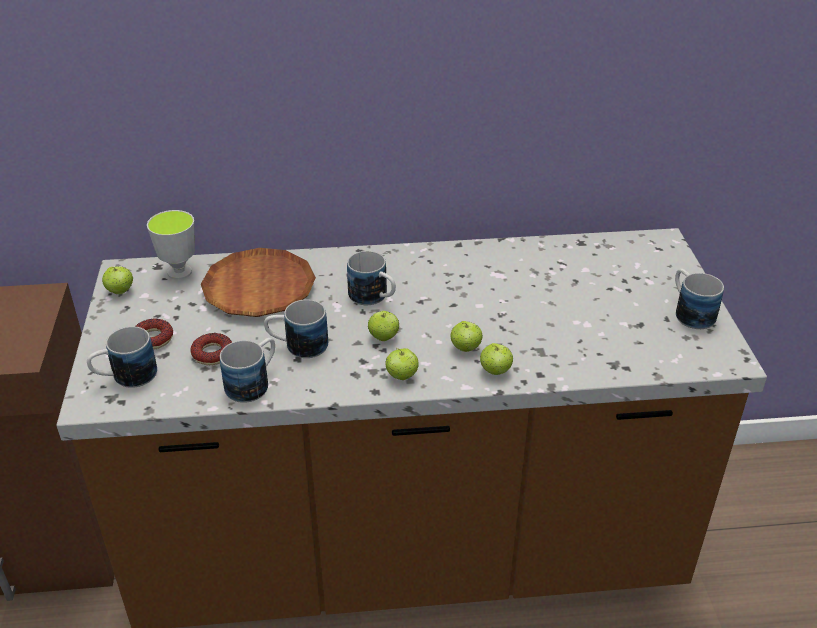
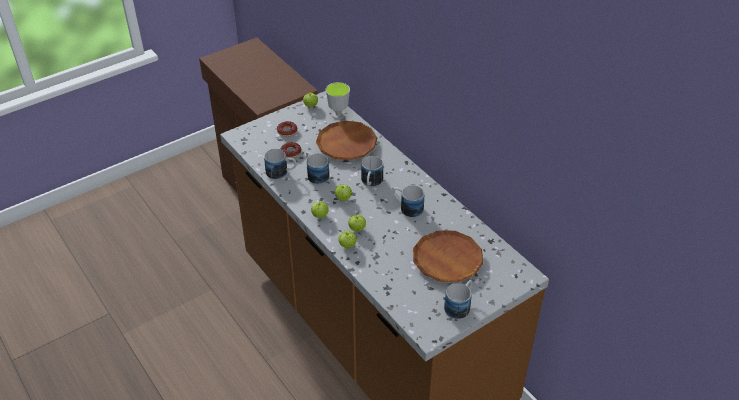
camera: 60 degrees right, 5 degrees up
(125, 377) = (258, 136): mug -> mug (407, 208)
(593, 290) = (447, 260): none -> brown plate

